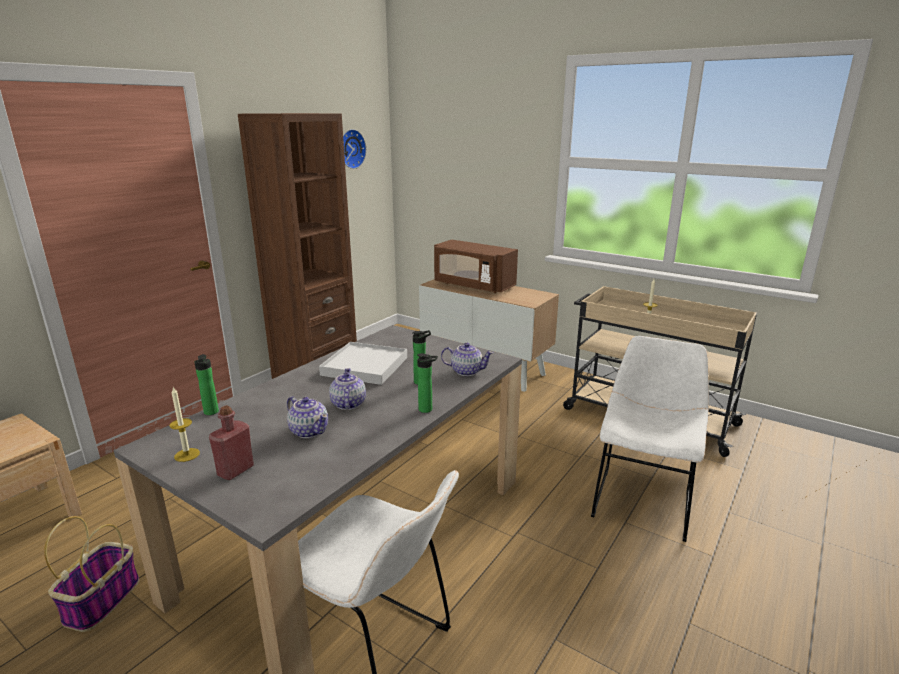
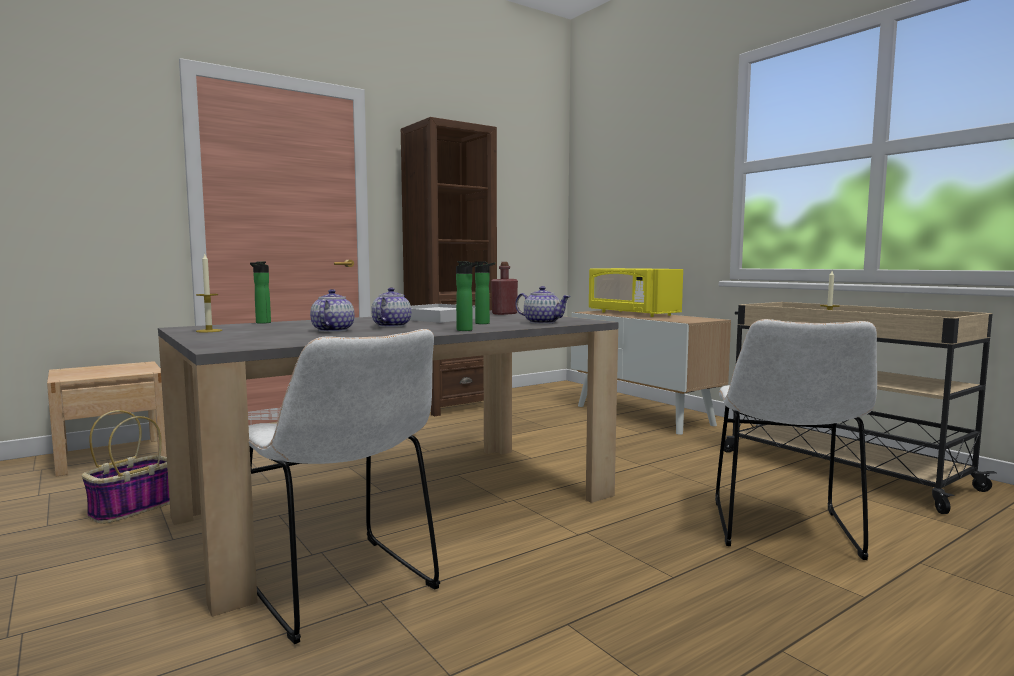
camera: 20 degrees right, 15 degrees down
(235, 470) = (235, 336): red bottle -> red bottle (504, 313)
(309, 431) = (332, 330): teapot -> teapot turned 150 degrees counterclockwise
(350, 149) = (520, 181): wall clock -> none
(473, 285) = (631, 313): brown microwave -> yellow microwave
(642, 499) = (784, 531): white chair -> white chair turned 150 degrees clockwise

